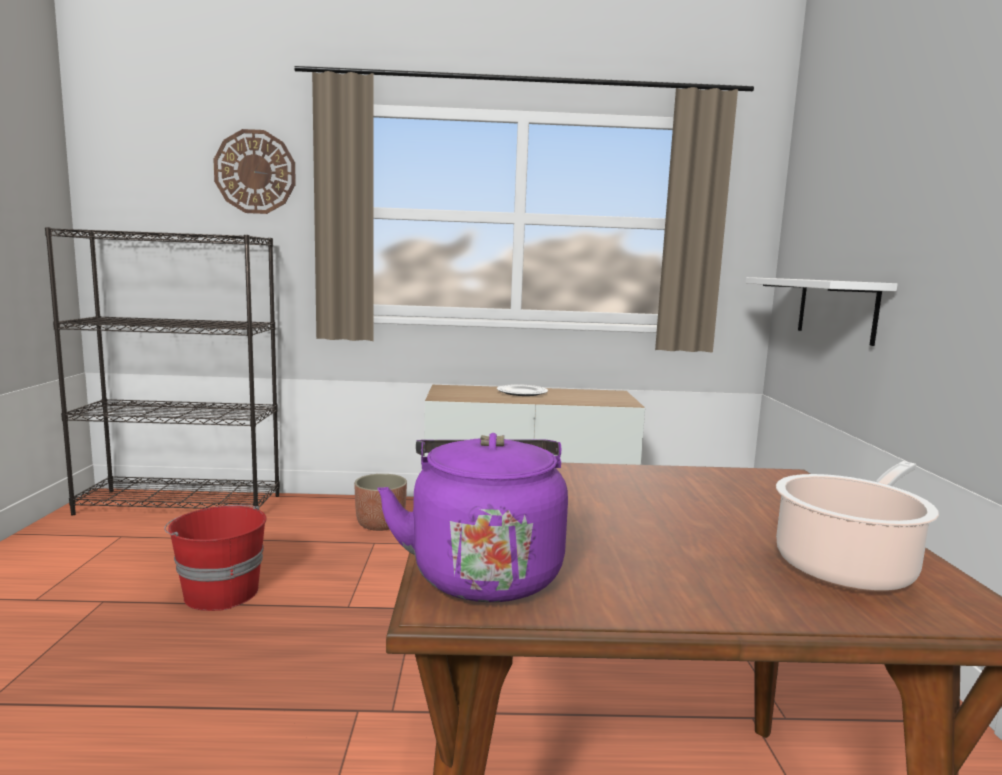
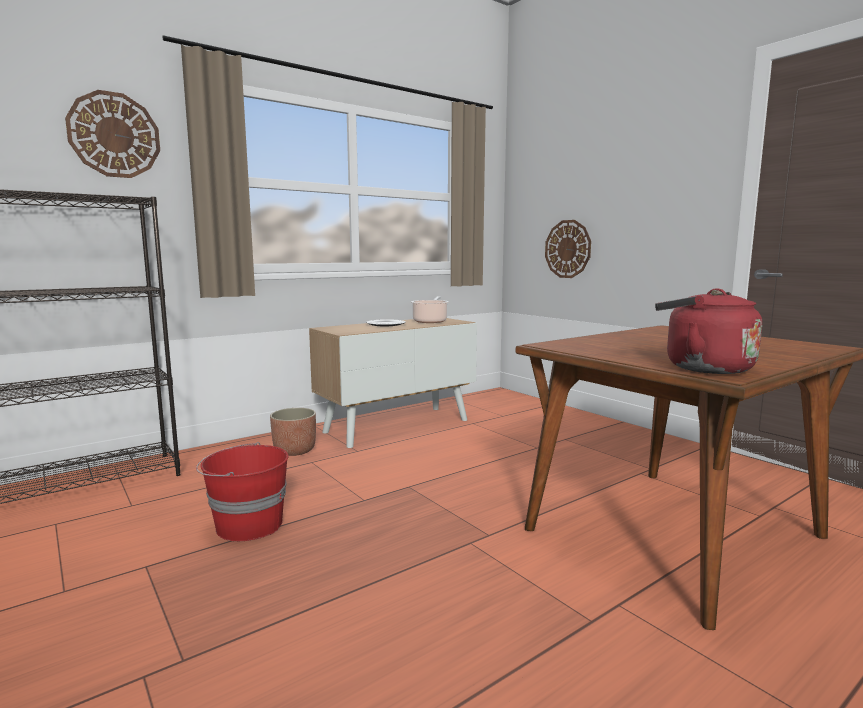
camera: 35 degrees left, 0 degrees up
(483, 571) = (702, 368): purple kettle -> red kettle
(836, 309) = (568, 249): white shelf -> wall clock
(847, 565) = (774, 344): cooking pot -> cooking pot (430, 321)

